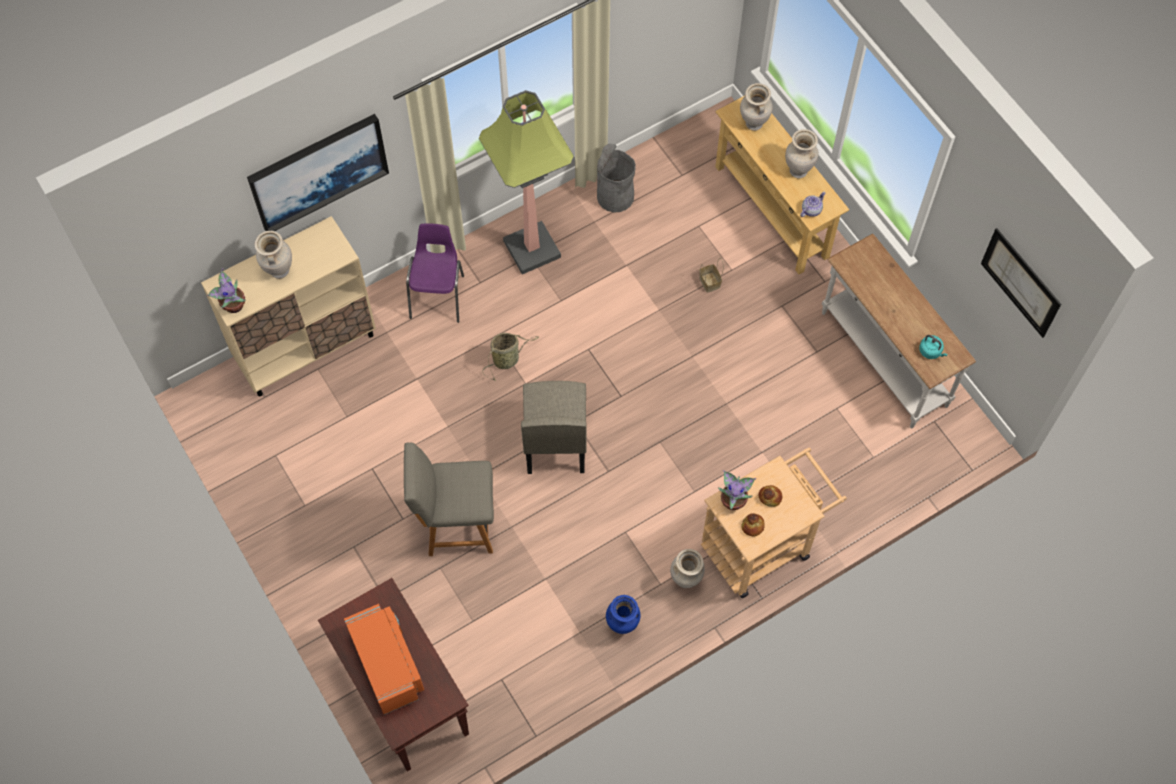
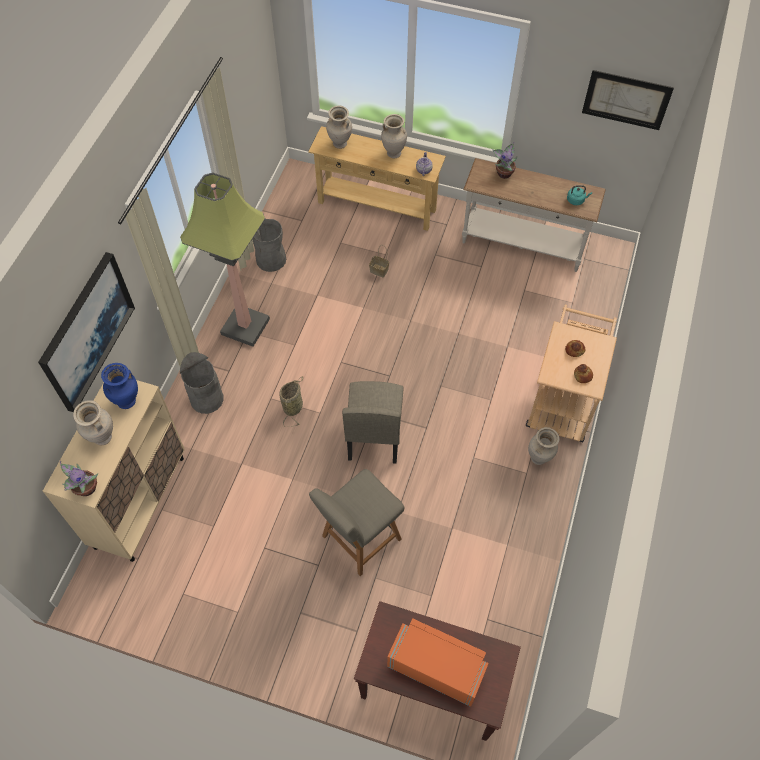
camera: 40 degrees left, 5 degrees down
(438, 295) = (207, 399): purple chair -> grey trash can
(555, 441) = (374, 434): beige chair -> beige chair turned 45 degrees clockwise
(622, 625) = (529, 518): blue vase -> blue vase (127, 402)
(733, 500) = (555, 368): potted plant -> potted plant (504, 173)

